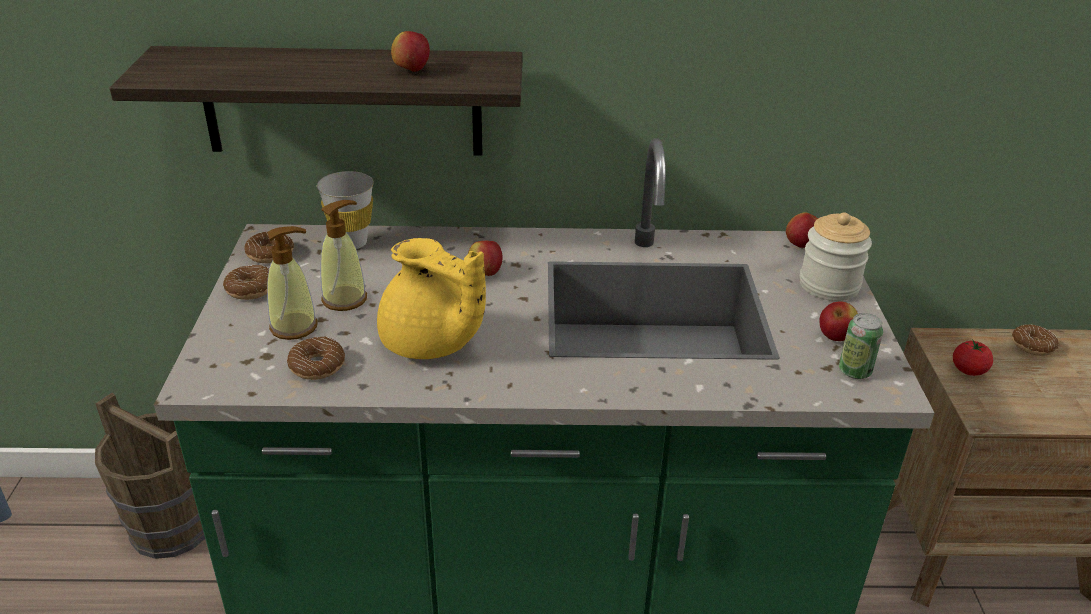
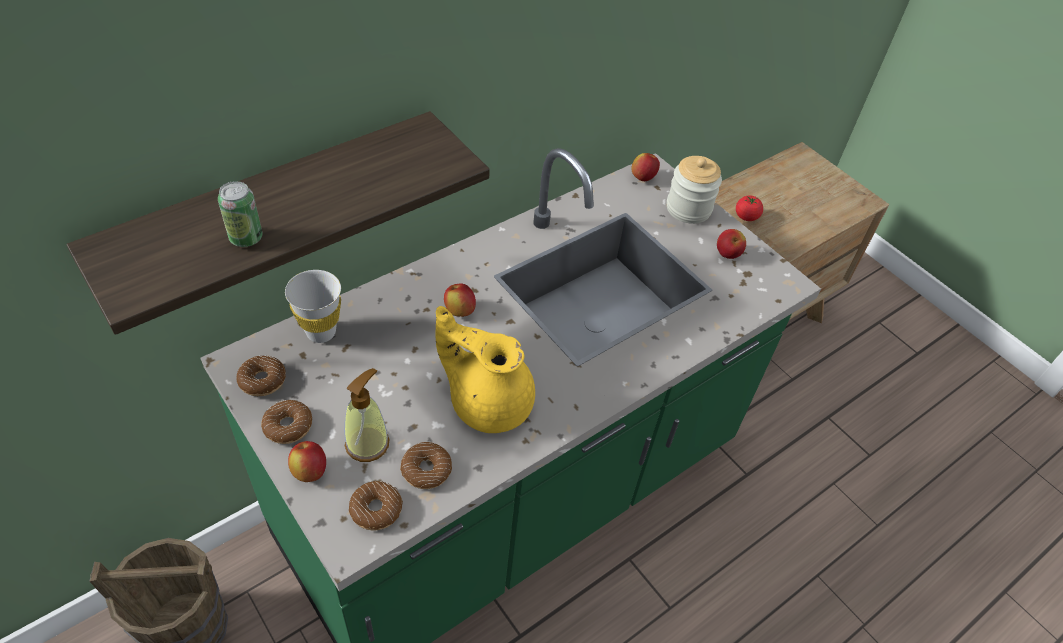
camera: 40 degrees left, 15 degrees up
(345, 299) = (378, 394): soap dispenser -> none
(411, 70) = (371, 175): apple -> apple (309, 471)
(430, 344) = (488, 401): yellow teapot -> yellow teapot turned 150 degrees counterclockwise
(854, 371) = (759, 278): can -> can (246, 238)
(1032, 346) = (765, 179): donut -> donut (376, 510)

